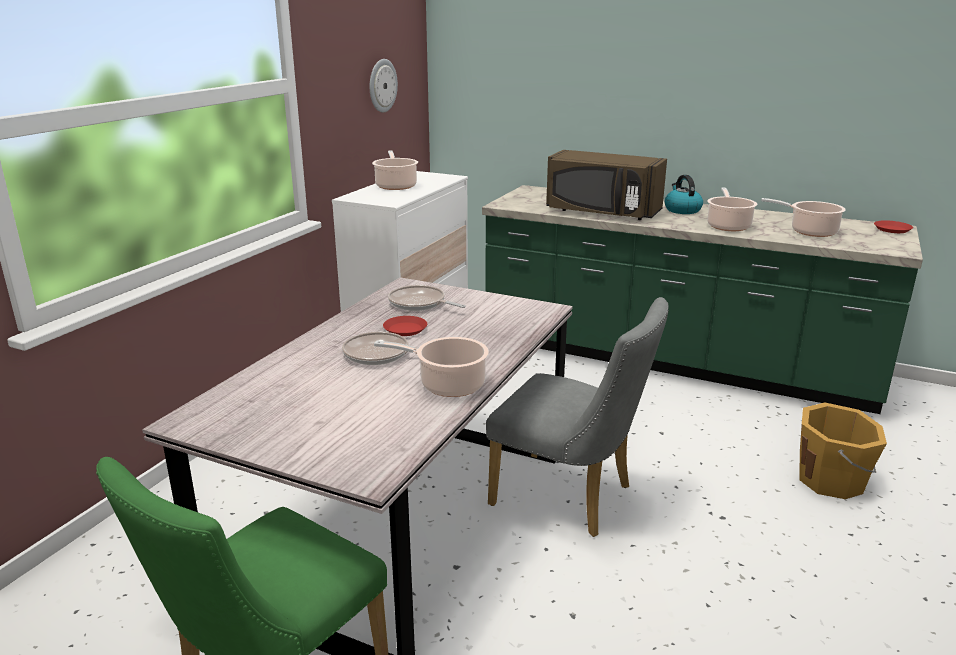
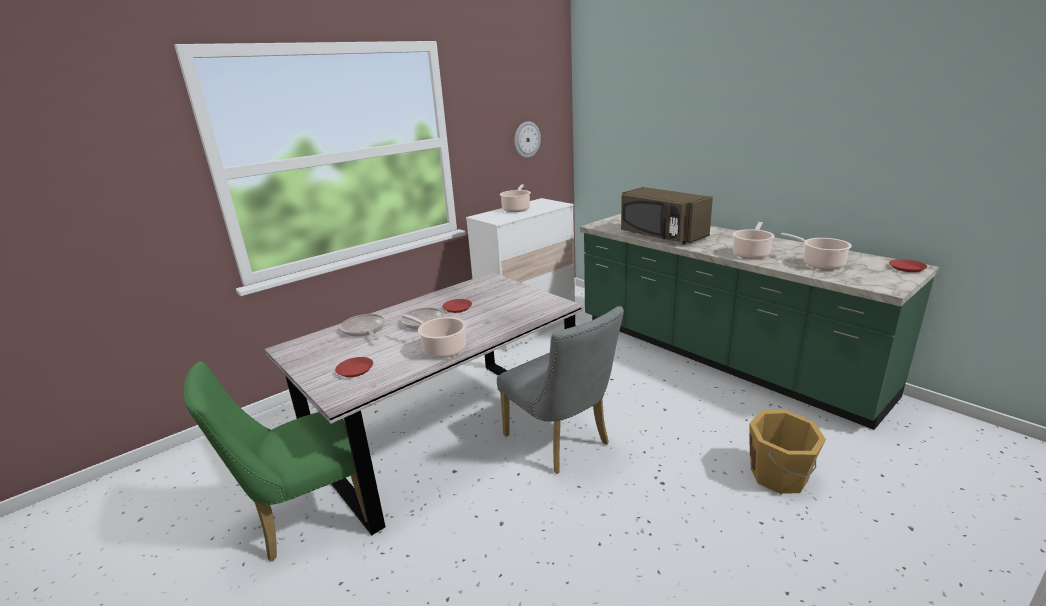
camera: 25 degrees right, 0 degrees up
(346, 433) = (355, 370): none -> red plate
(419, 304) = (484, 291): frying pan -> frying pan (364, 330)
(682, 210) = (728, 238): kettle -> none

